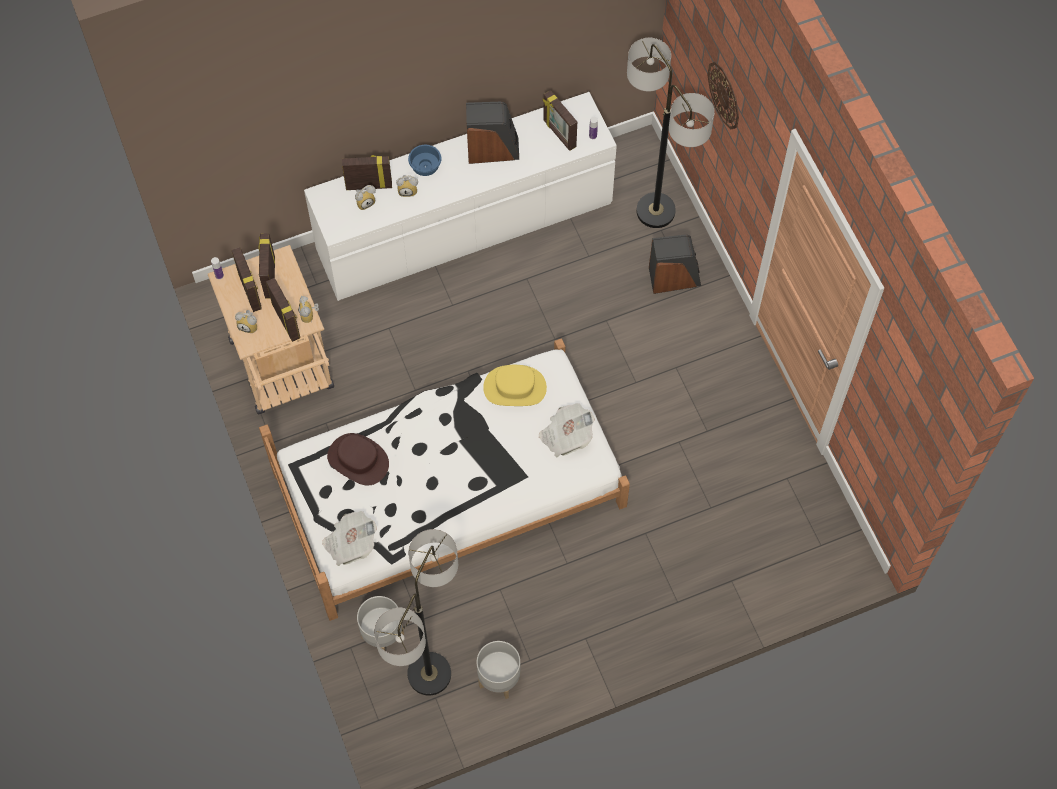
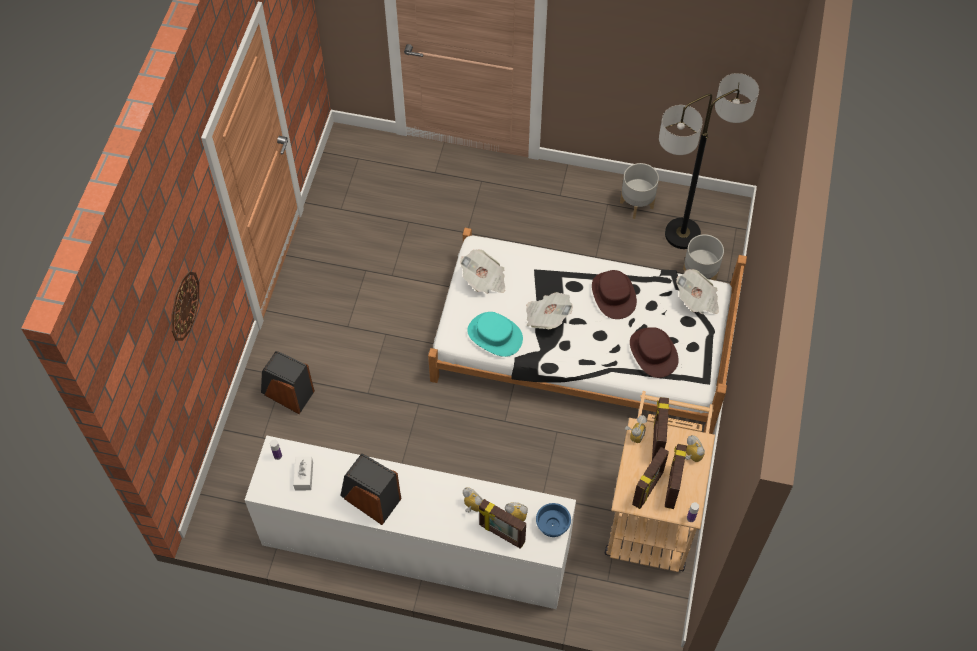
camera: 145 degrees left, 5 degrees down
(425, 166) = (440, 521): blue bowl -> blue bowl (552, 526)
(434, 496) = (613, 295): none -> brown hat
(481, 436) = (547, 317): none -> newspaper
(515, 387) = (494, 335): yellow hat -> turquoise hat
(559, 134) = (304, 476): picture frame -> white tissue box
(655, 211) = (252, 456): floor lamp -> none

